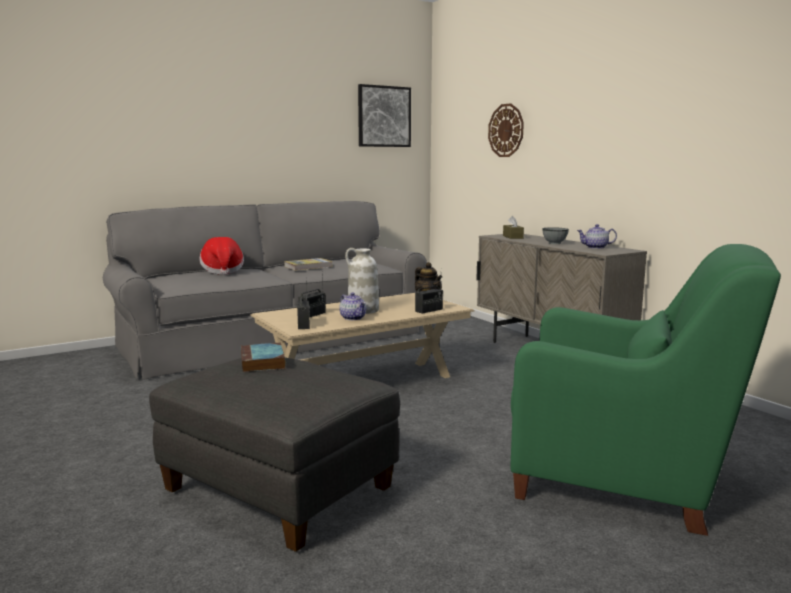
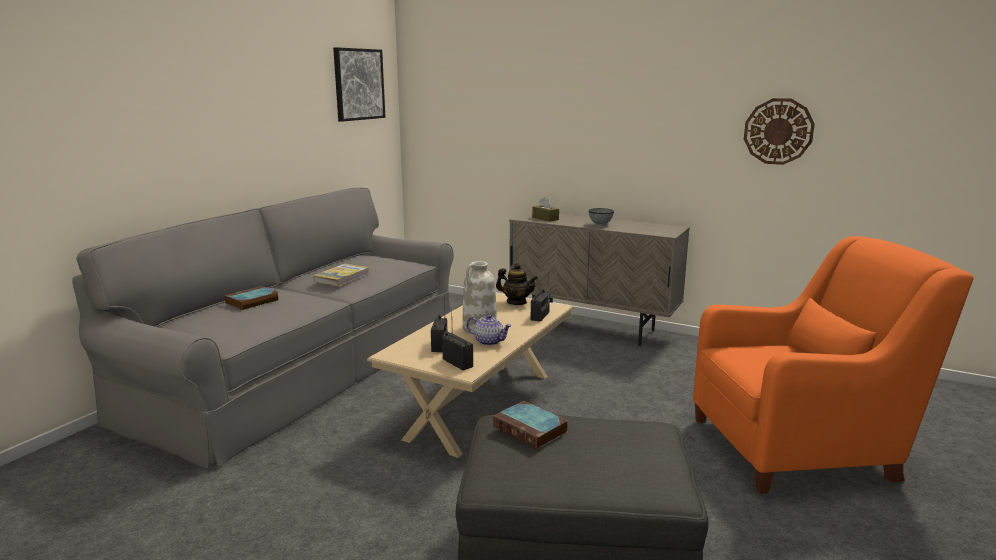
camera: 30 degrees left, 5 degrees up
(222, 271) = (252, 302): hat -> book
(506, 130) = (512, 104): wall clock -> wall clock (778, 131)
(595, 247) = (644, 226): teapot -> none
(622, 478) = (799, 447): green armchair -> orange armchair

